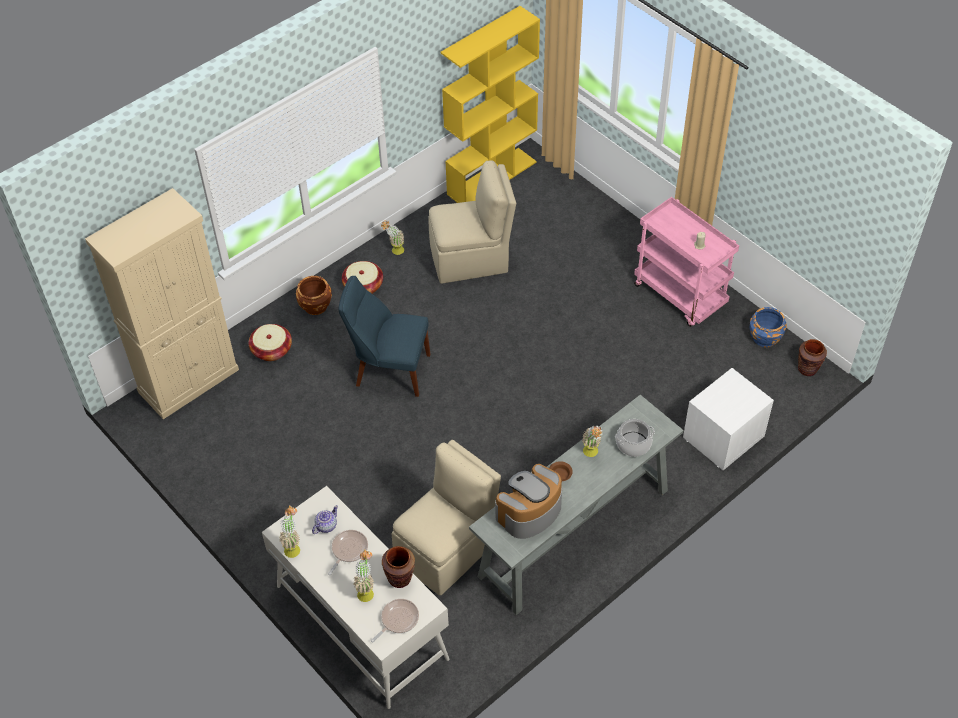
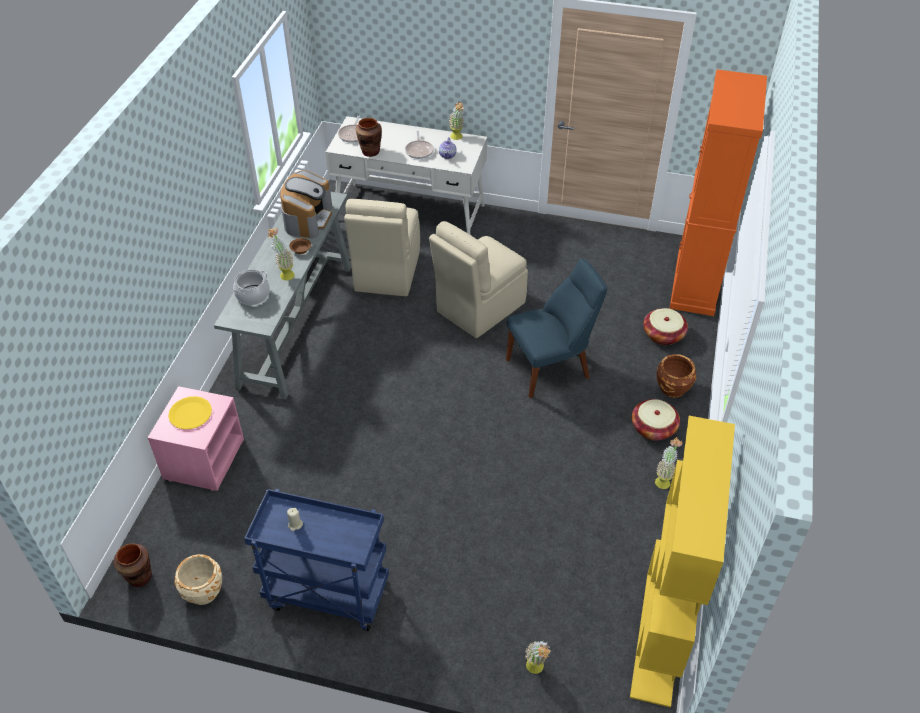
camera: 145 degrees right, 5 degrees down
(189, 380) = (695, 283): beige cabinet -> orange cabinet
(366, 590) = (387, 138): potted plant -> potted plant (536, 669)
(471, 259) = (582, 514): beige chair -> beige chair (479, 308)
(680, 295) = (326, 594): pink cart -> blue cart
(723, 438) = (203, 458): white nightstand -> pink nightstand
(730, 403) = (190, 414): none -> yellow plate
(764, 338) = (203, 591): blue planter -> beige planter

